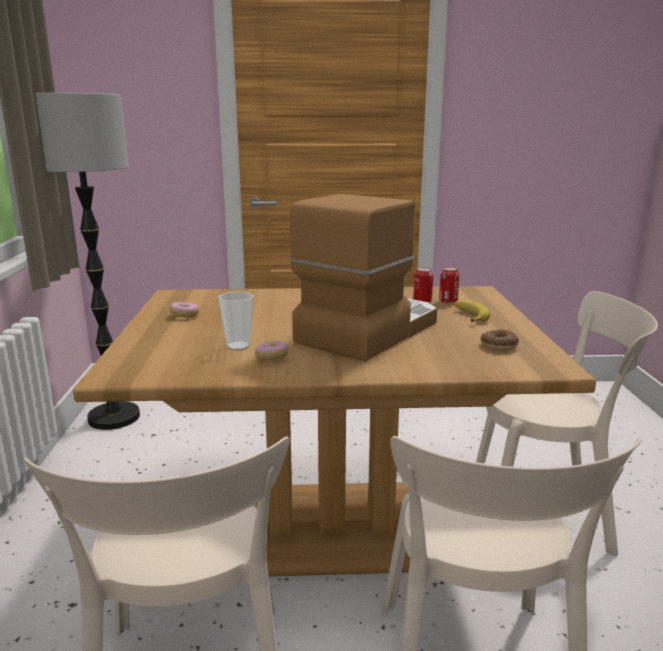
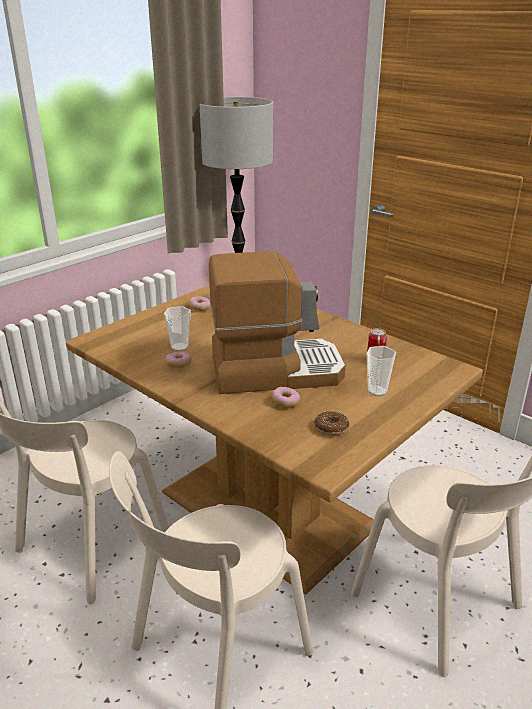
camera: 45 degrees right, 10 degrees up
(429, 345) = (285, 402): none -> donut
(448, 301) = (397, 369): can -> none
(469, 316) = (377, 391): banana -> cup

